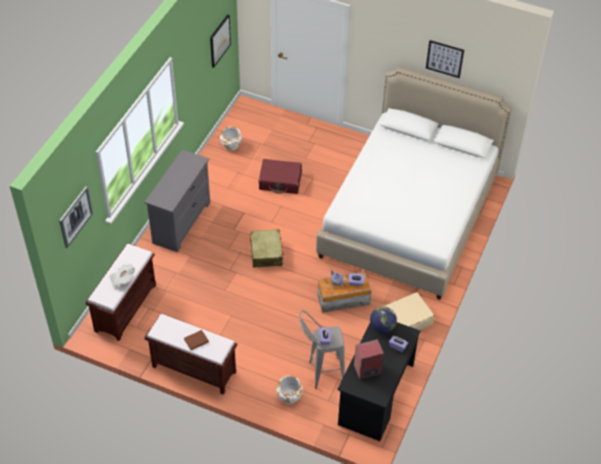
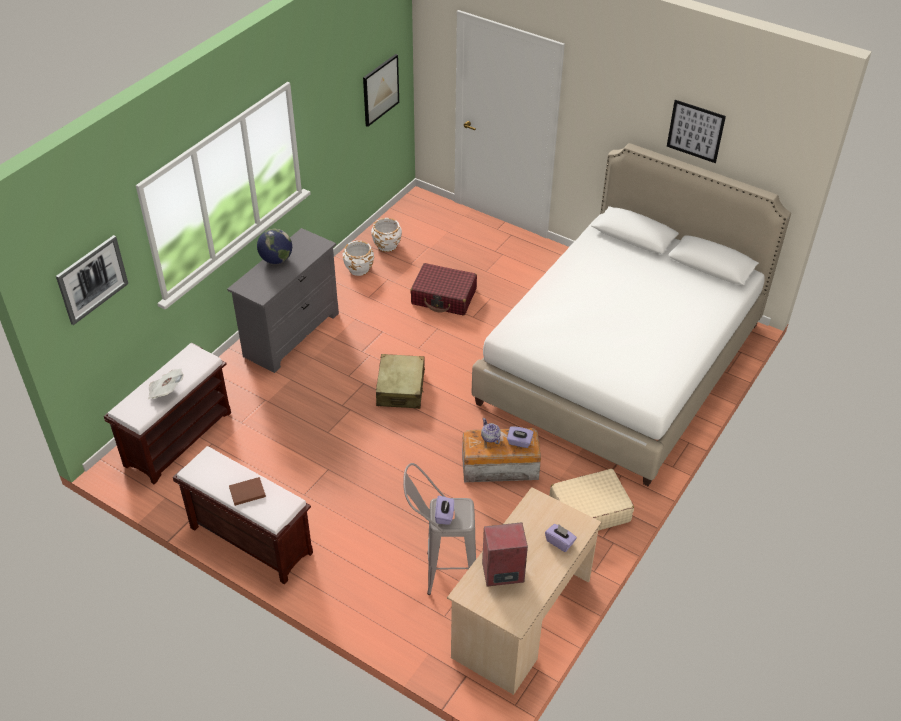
camera: 10 degrees right, 5 degrees down
(289, 397) = (384, 602): white planter -> white planter (358, 269)
(376, 395) = (521, 618): black desk -> beige desk
(382, 327) = (540, 509): globe -> globe (276, 260)

